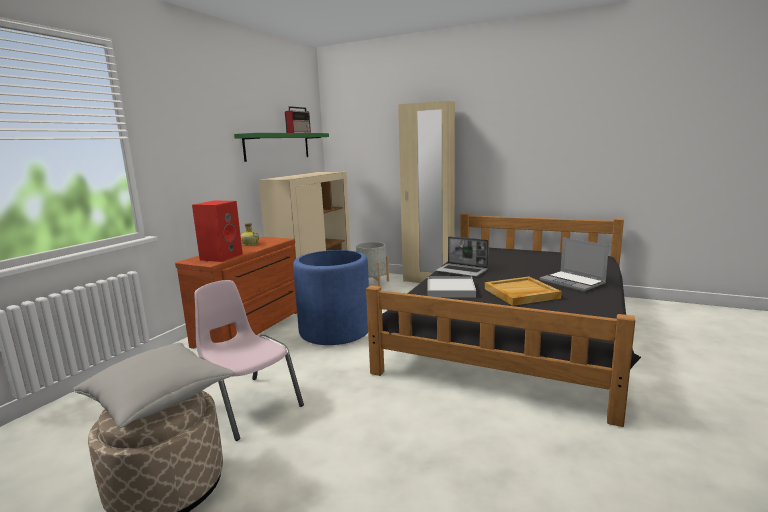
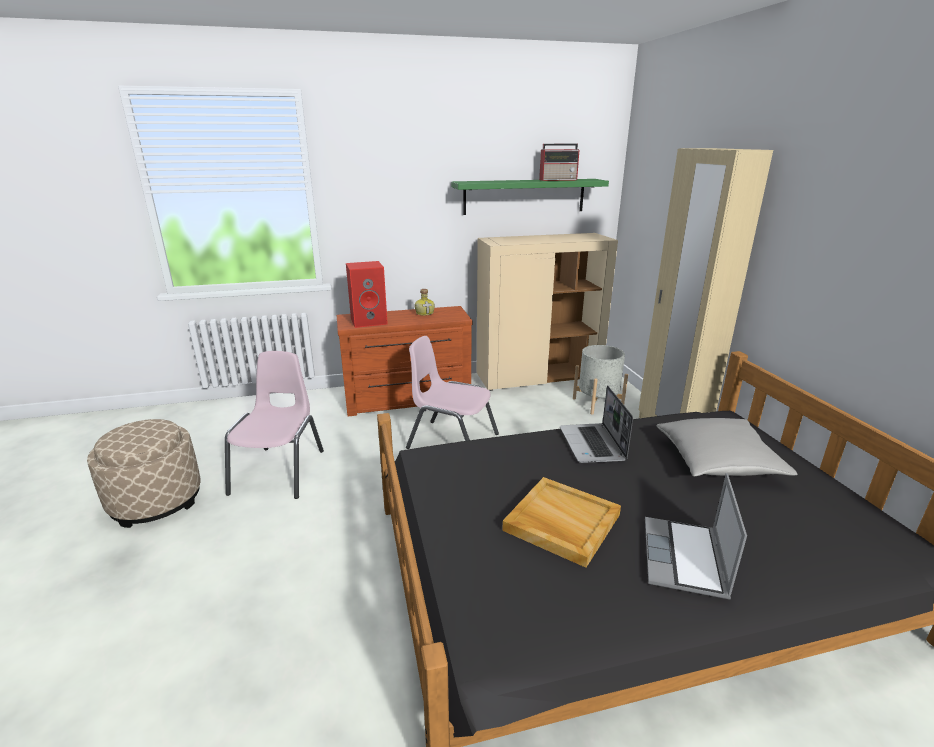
camera: 50 degrees right, 10 degrees up
(158, 398) = (143, 433): grey pillow -> grey pillow (718, 462)
(335, 330) = (452, 441): blue planter -> pink chair
(450, 290) = (507, 463): white tray -> none

